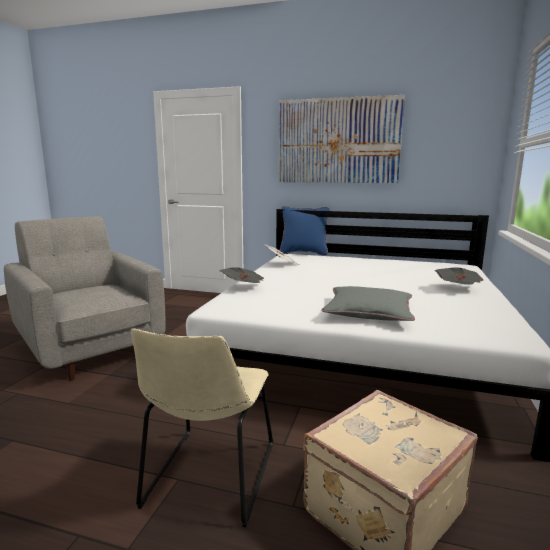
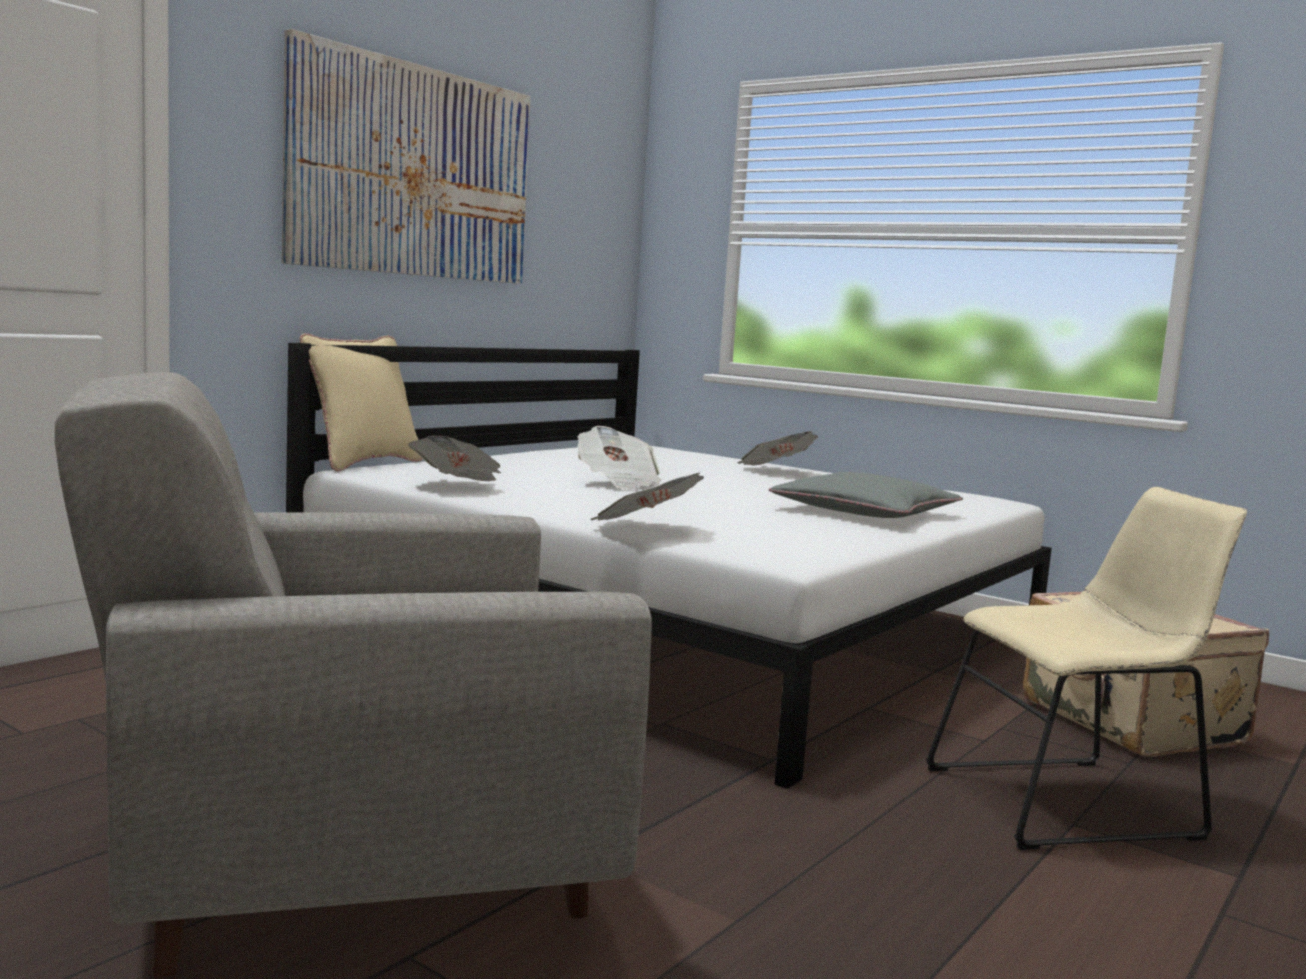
camera: 70 degrees left, 5 degrees down
(209, 478) = (1071, 802): beige chair -> beige chair turned 45 degrees counterclockwise
(303, 253) = (363, 463): blue pillow -> beige pillow
(337, 274) = (617, 482): none -> newspaper

